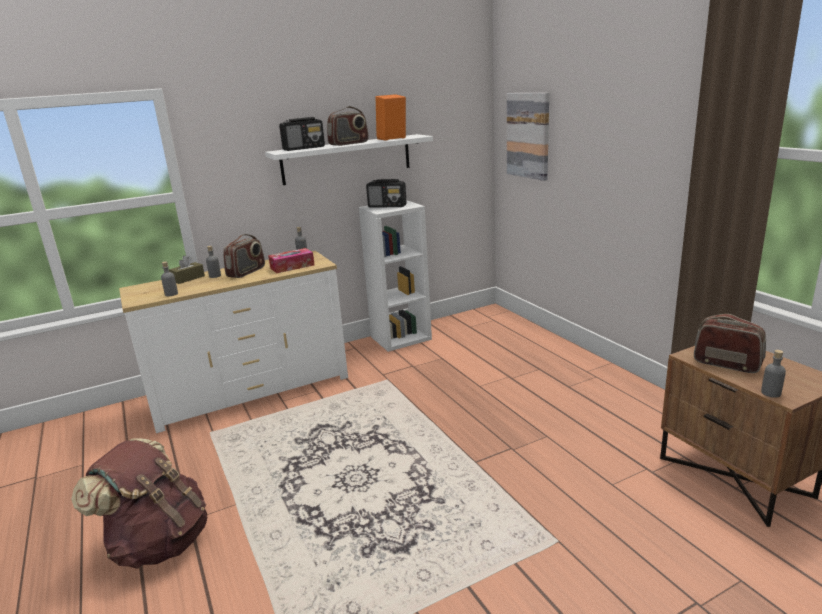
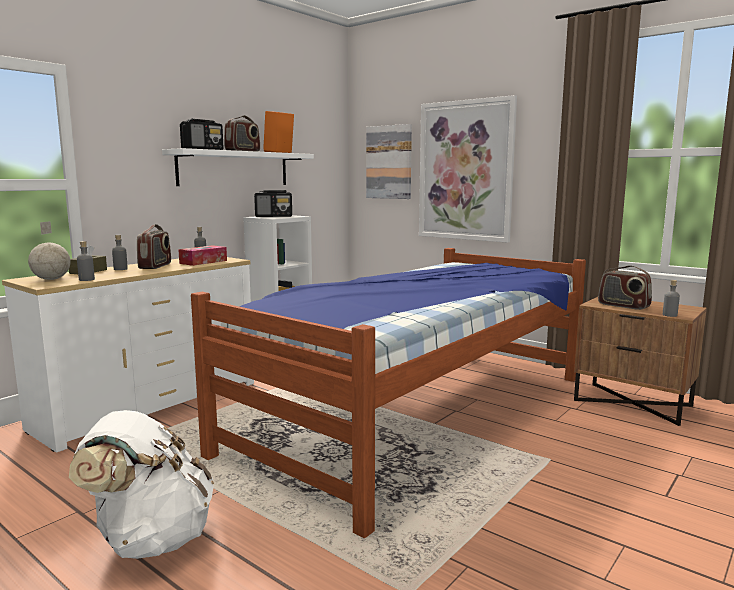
camera: 25 degrees left, 10 degrees down
(150, 291) = (52, 279): none -> globe
(159, 543) = (151, 539): brown backpack -> white backpack
(470, 441) = (417, 411): none -> bed
(600, 154) = (465, 171): none -> picture
(727, 364) = (623, 306): radio -> radio turned 150 degrees counterclockwise

